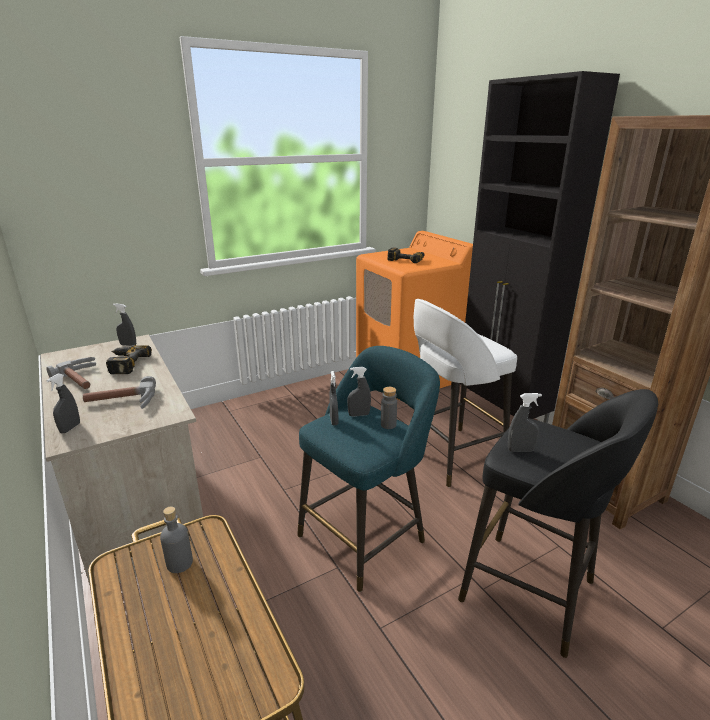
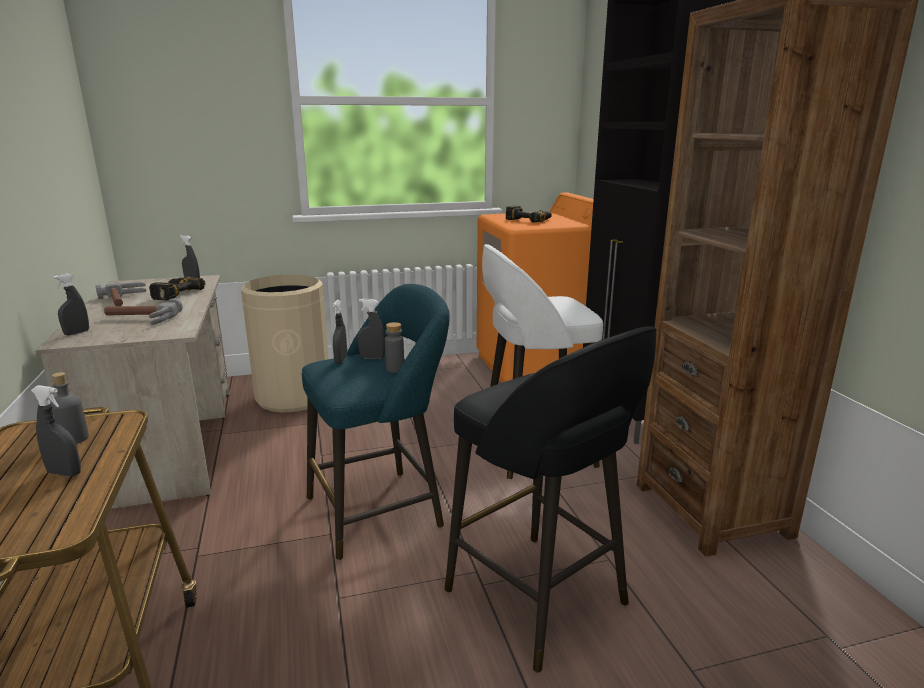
camera: 15 degrees right, 5 degrees down
(224, 433) = (294, 397): none -> beige trash can
(520, 450) = (500, 394): grey spray bottle -> grey spray bottle (64, 473)

